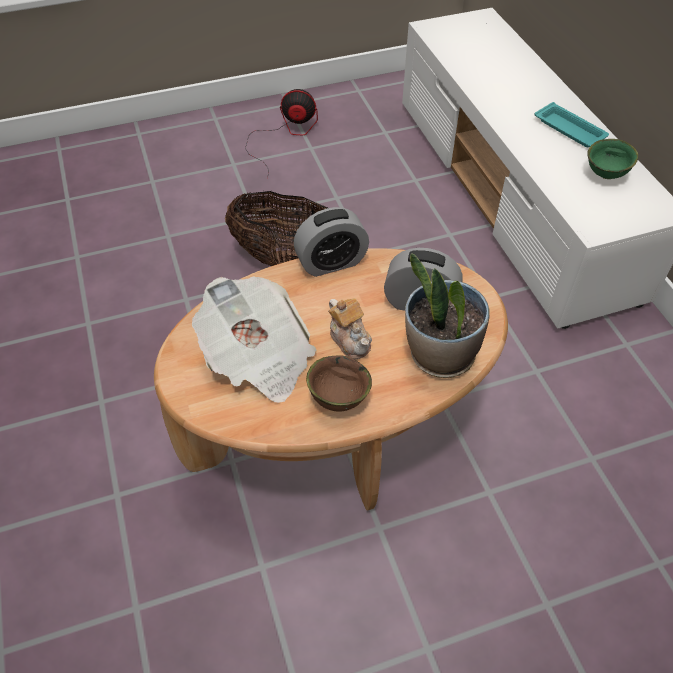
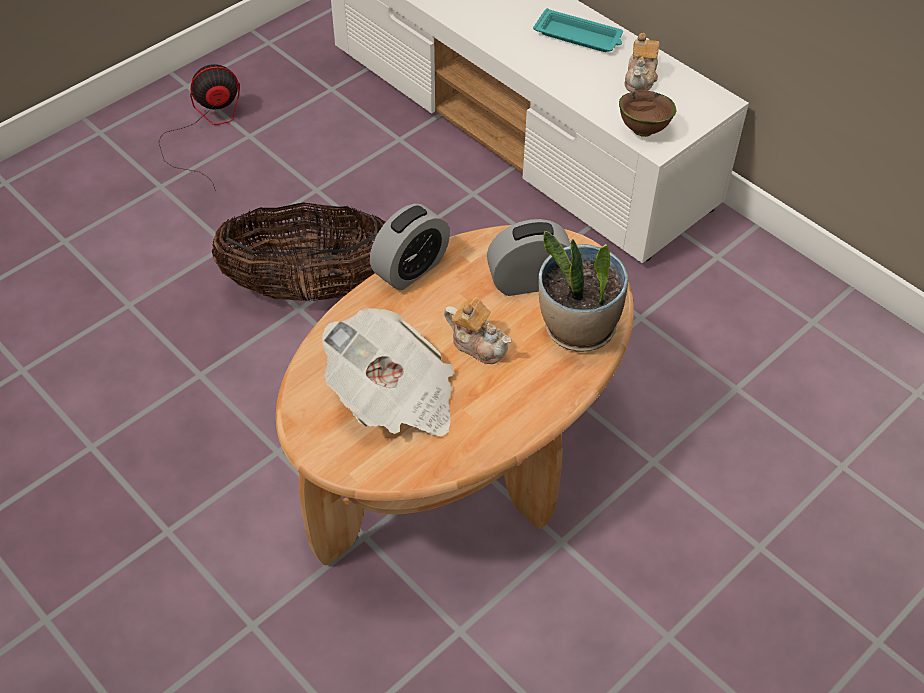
camera: 25 degrees left, 0 degrees up
(337, 399) = (500, 409): brown bowl -> brown bowl (642, 130)
(606, 175) = (640, 79): green bowl -> teapot

